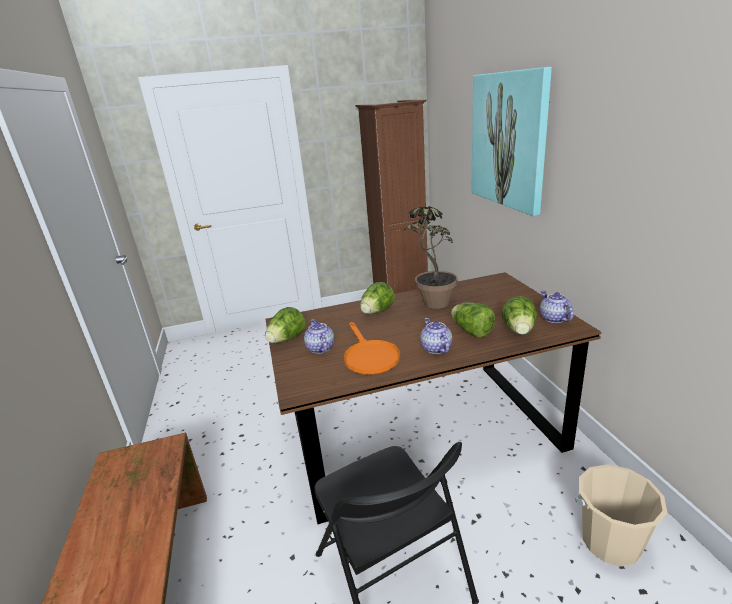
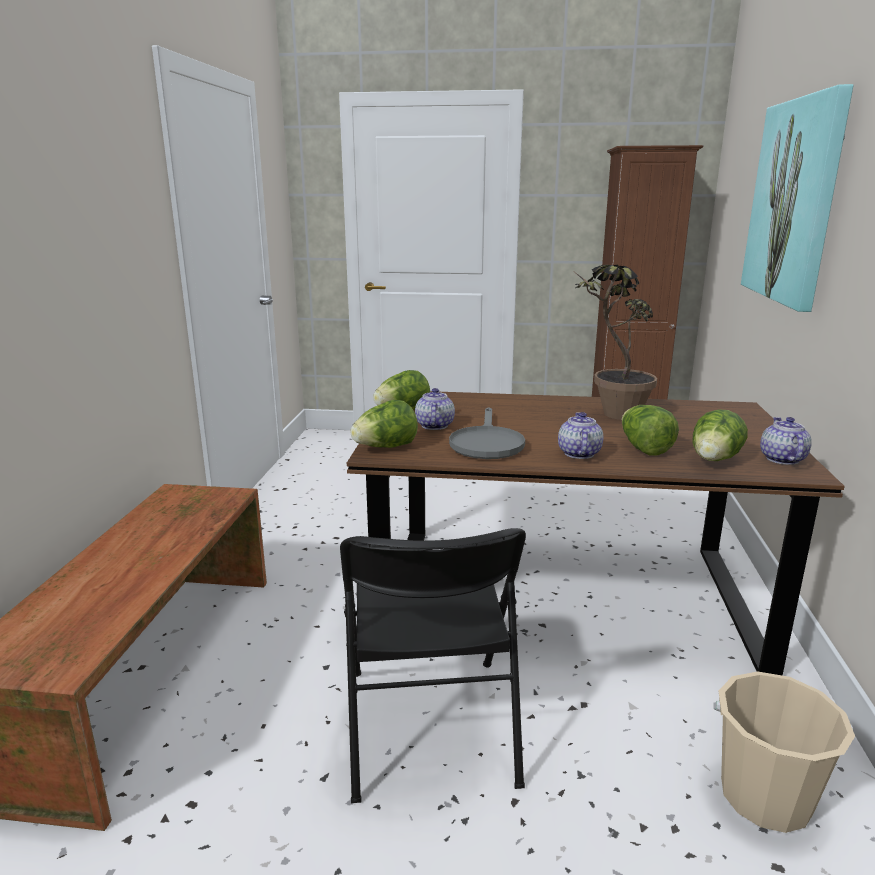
camera: 20 degrees right, 5 degrees down
(369, 356) = (486, 443): orange frying pan -> grey frying pan
(377, 312) = (534, 408): lettuce -> lettuce (385, 447)

